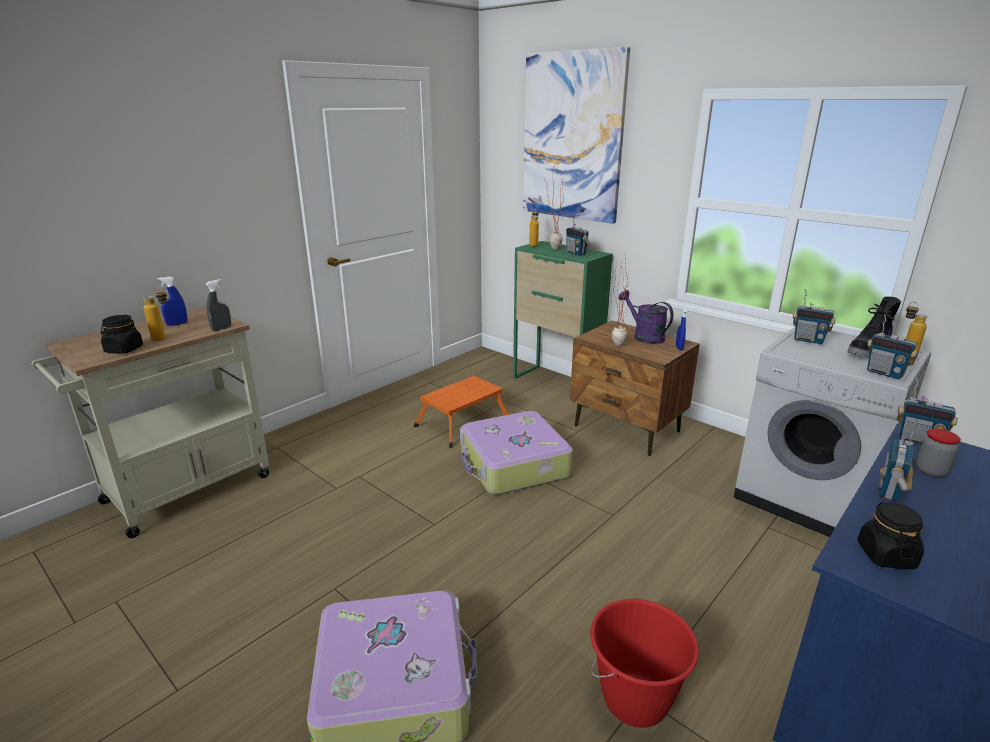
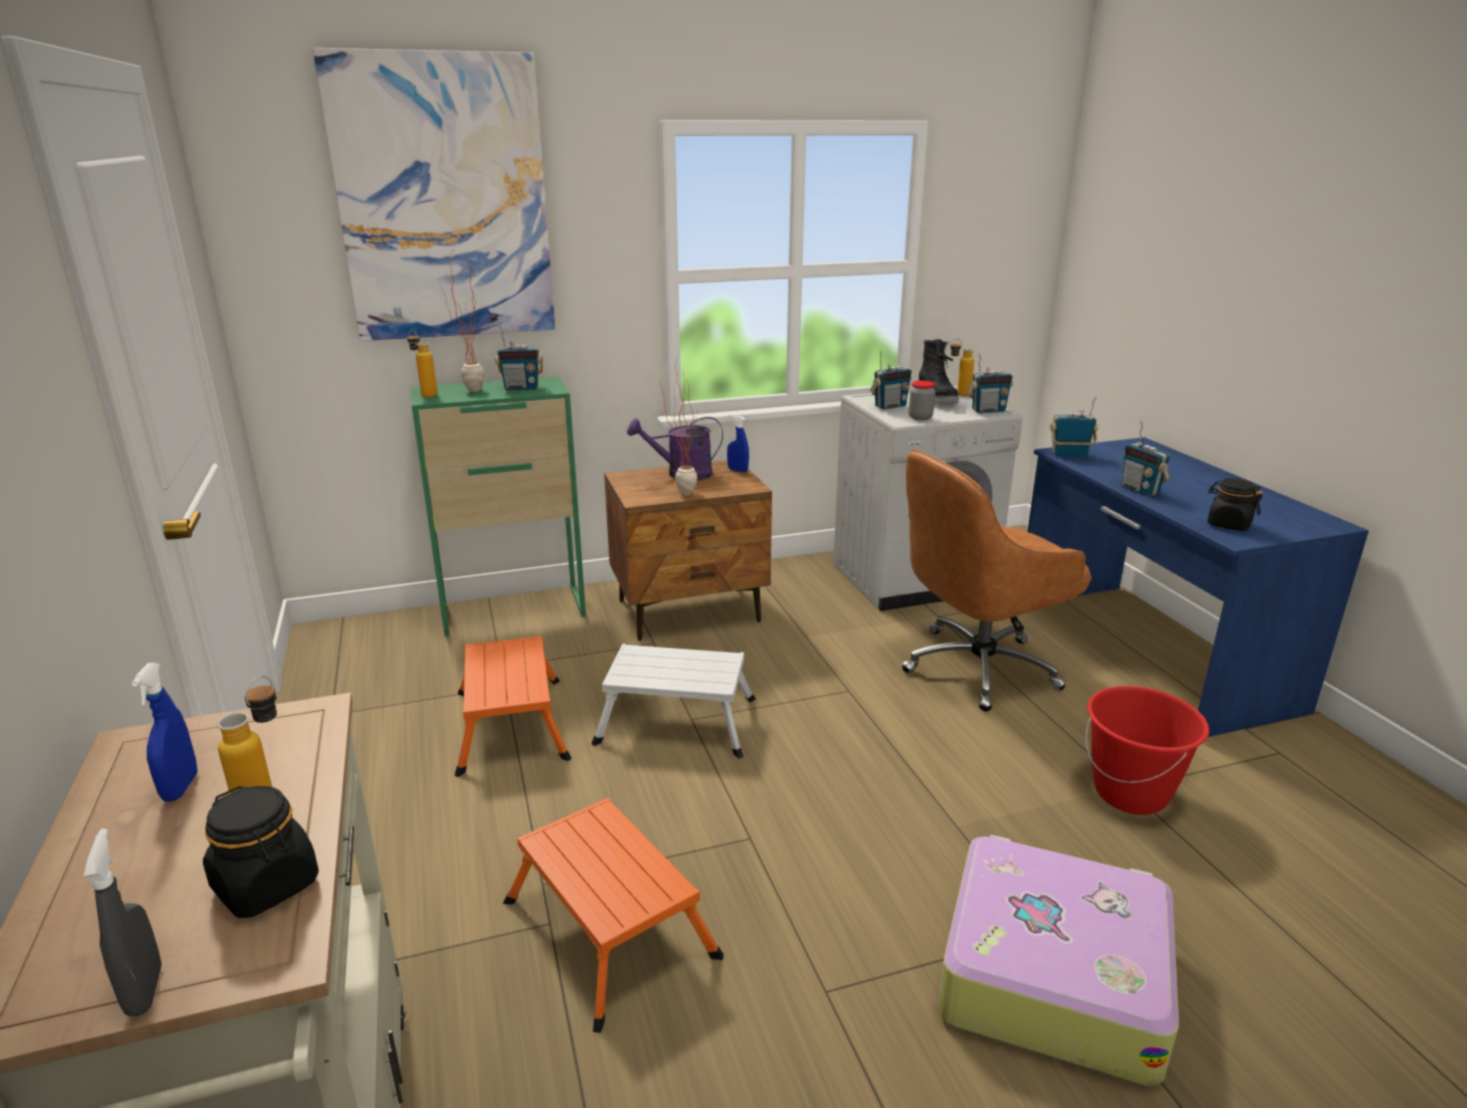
camera: 60 degrees left, 0 degrees up
(221, 329) = (327, 727): grey spray bottle -> grey spray bottle (145, 991)
(342, 504) = (609, 927): none -> orange step ladder
(513, 465) = (677, 721): suitcase -> white step ladder
(719, 567) = (978, 667): none -> brown office chair
(917, 441) = (1069, 455): radio -> radio turned 150 degrees counterclockwise
(931, 471) = (1117, 468): jar -> jar (920, 417)

